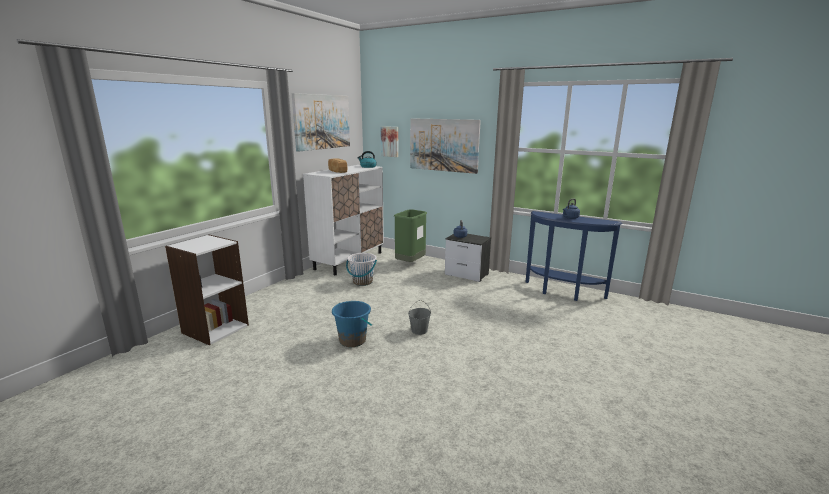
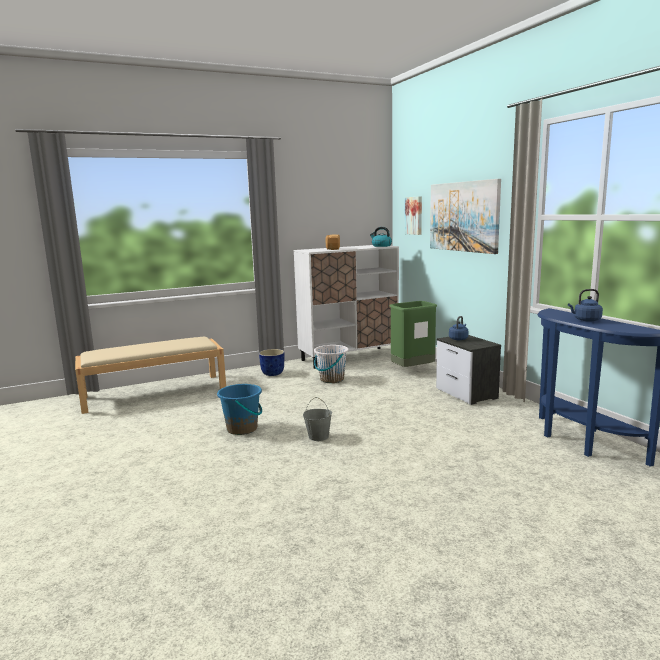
camera: 35 degrees right, 5 degrees down
(215, 329) = (155, 392): white bookcase -> beige bench
(306, 287) = (272, 374): none -> planter
(322, 122) = (327, 193): picture -> none

